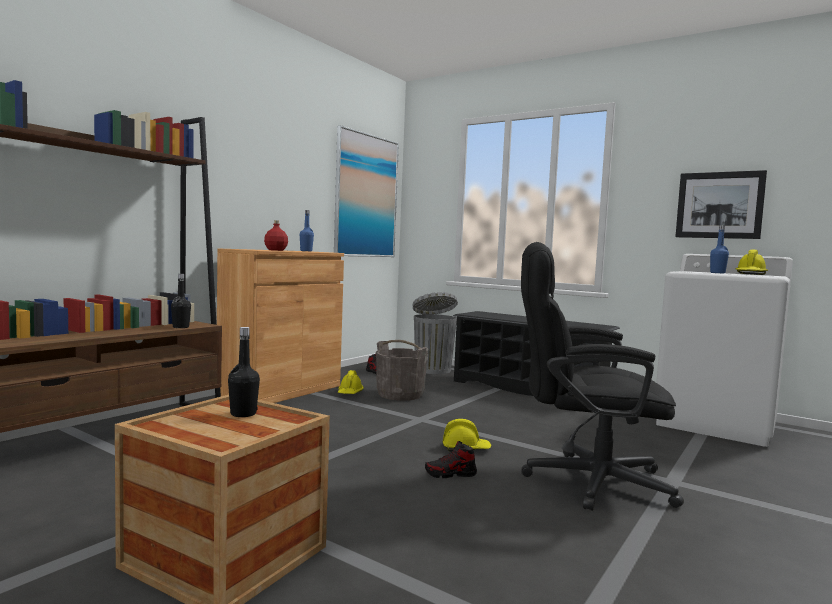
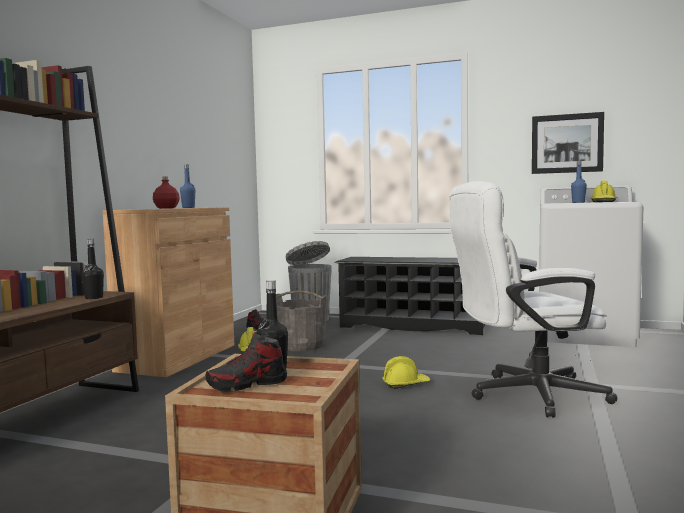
camera: 15 degrees left, 0 degrees up
(366, 196) = (227, 148): picture -> none
(450, 474) = (413, 408): shoe -> shoe (247, 384)
(583, 480) = (525, 395): black office chair -> white office chair

